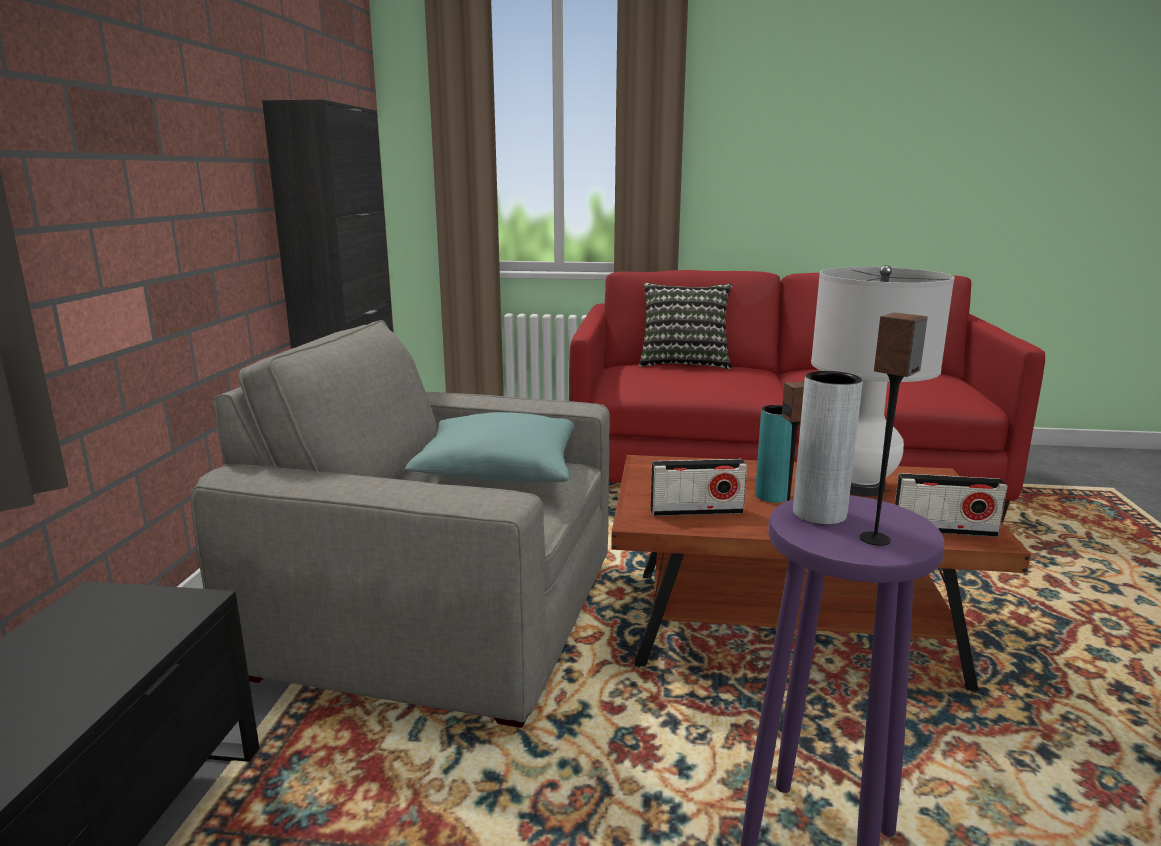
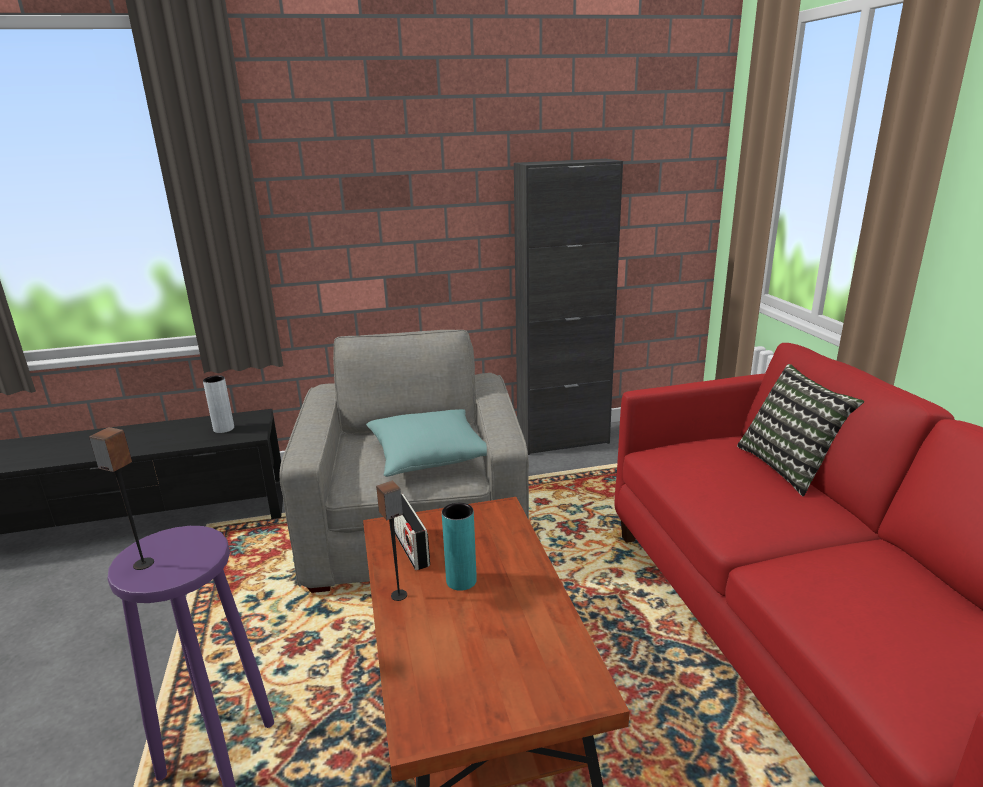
camera: 70 degrees right, 5 degrees up
(819, 514) = (187, 541): grey vase -> grey vase (224, 429)
(859, 487) = (515, 633): white table lamp -> none
(944, 530) = (427, 697): radio -> none

